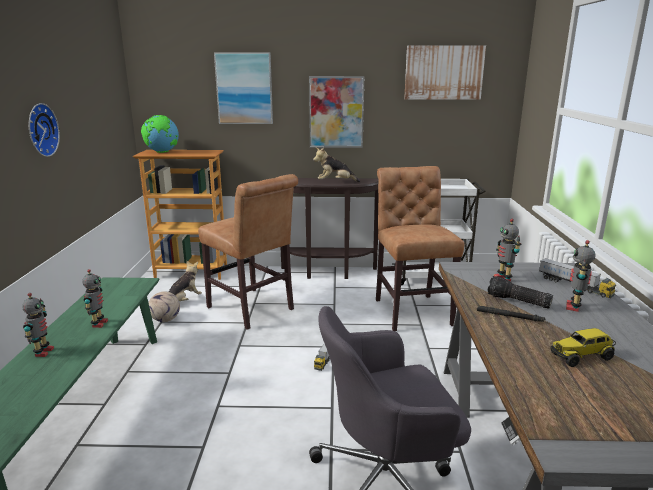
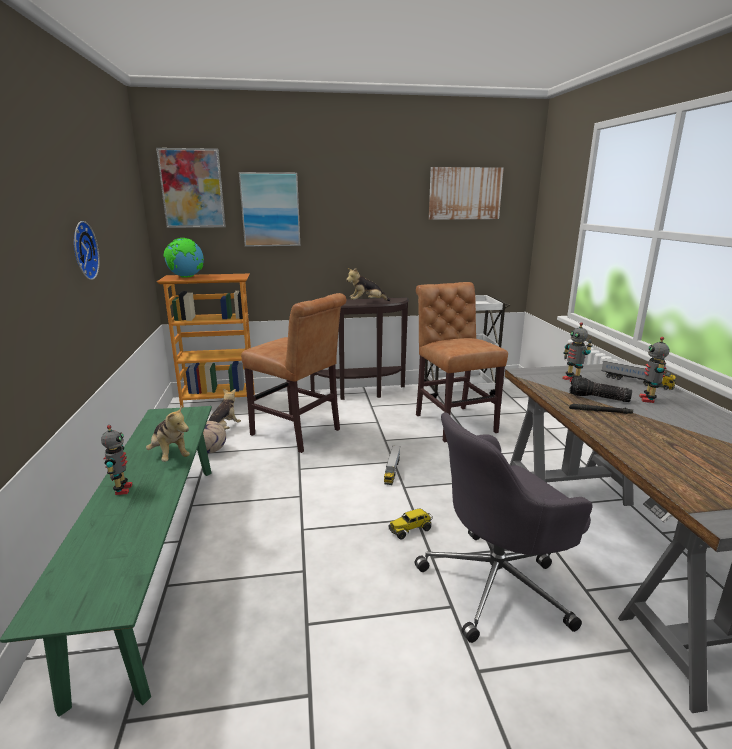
camera: 10 degrees left, 0 degrees up
(98, 324) = (170, 455): toy robot -> plush toy
(336, 112) = (363, 233): picture -> picture (192, 188)
(581, 356) = (683, 440): toy truck -> toy truck (410, 529)

